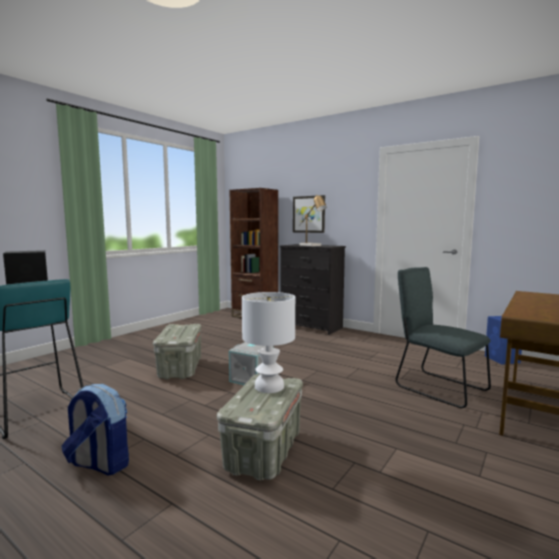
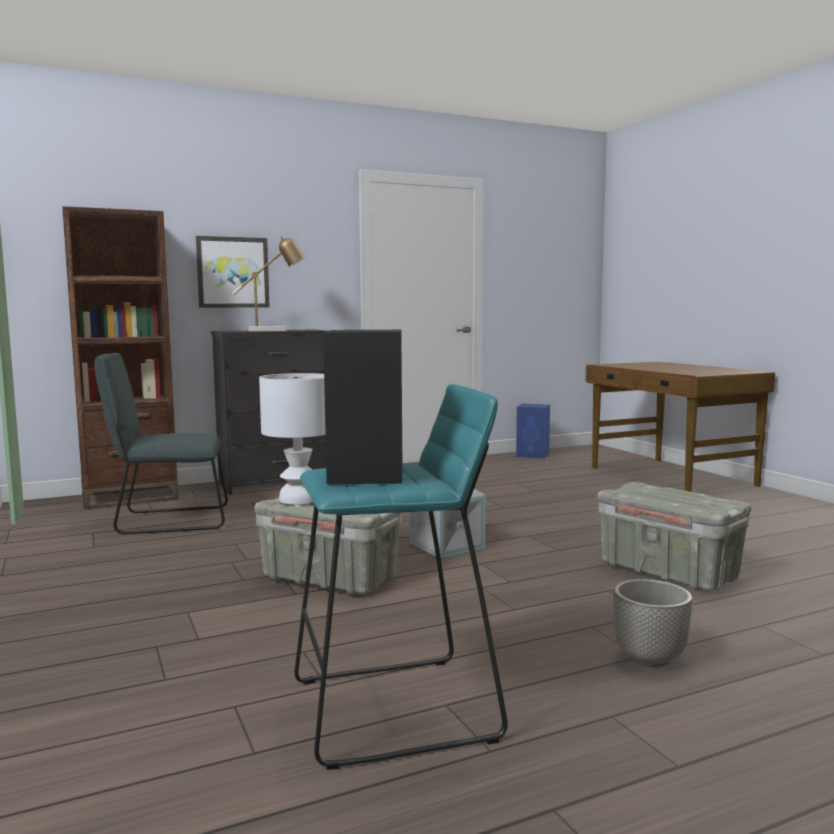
camera: 60 degrees left, 0 degrees up
(99, 464) = (649, 659): backpack -> planter
(268, 387) = (653, 492): white table lamp -> white table lamp (299, 499)
(437, 387) = (574, 487): grey chair -> grey chair (167, 521)

